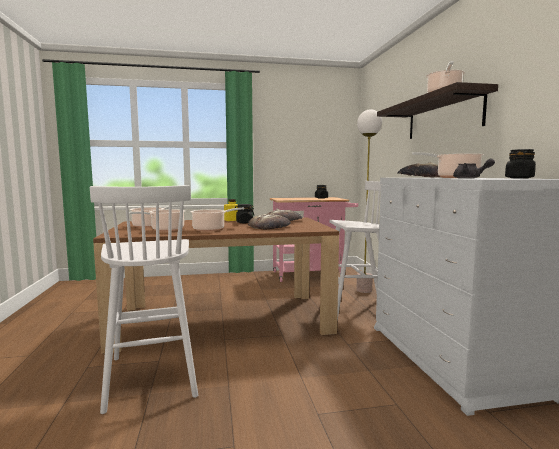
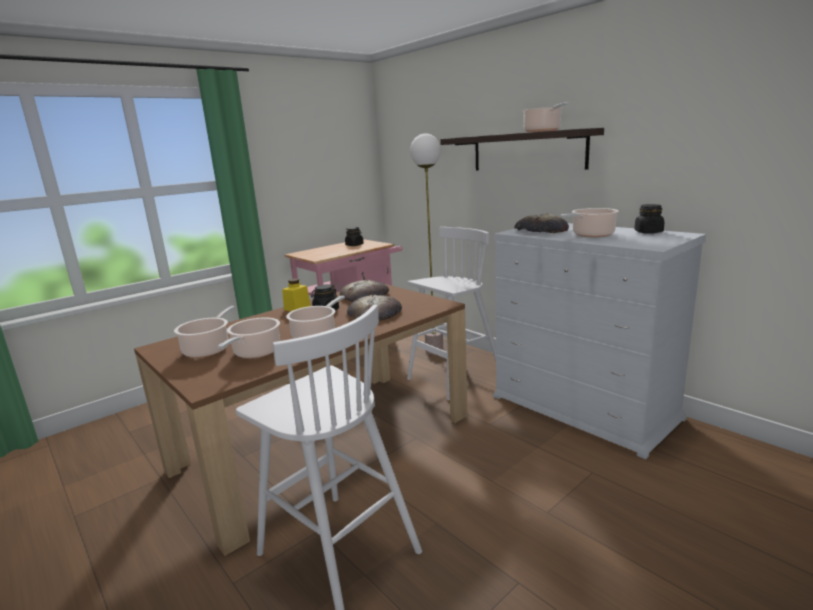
camera: 30 degrees left, 10 degrees up
(470, 178) = (624, 241): grey teapot -> none

